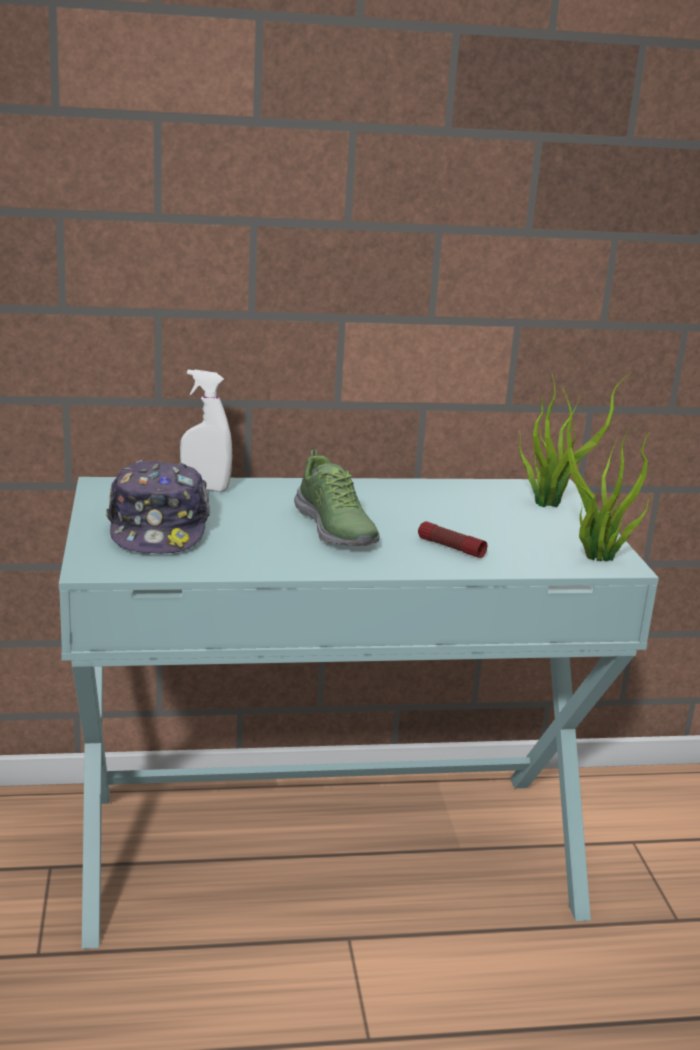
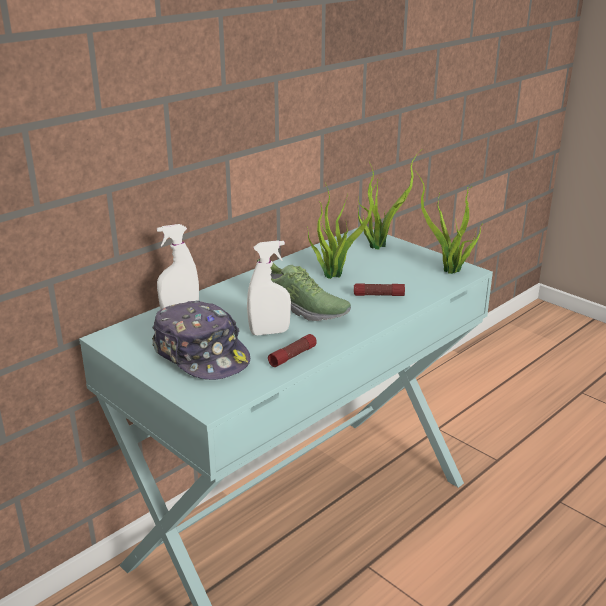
camera: 35 degrees left, 5 degrees up
(244, 563) = (293, 356): none -> flashlight
(261, 535) = (269, 332): none -> white spray bottle
(438, 512) = (335, 274): none -> potted plant

